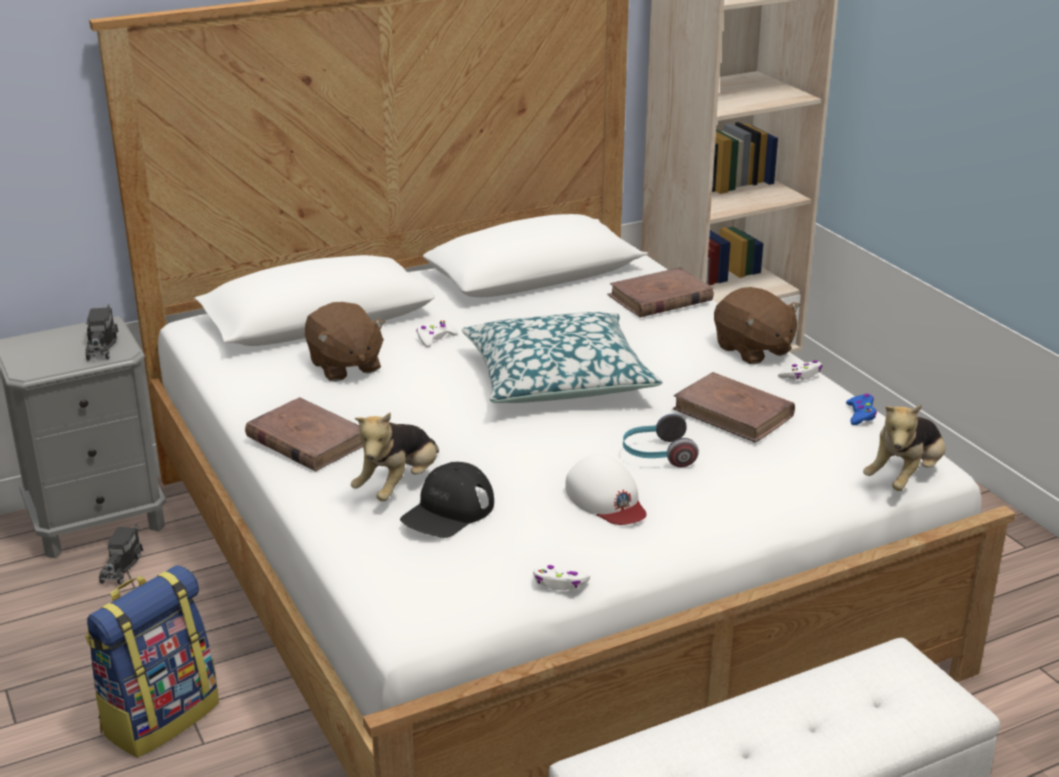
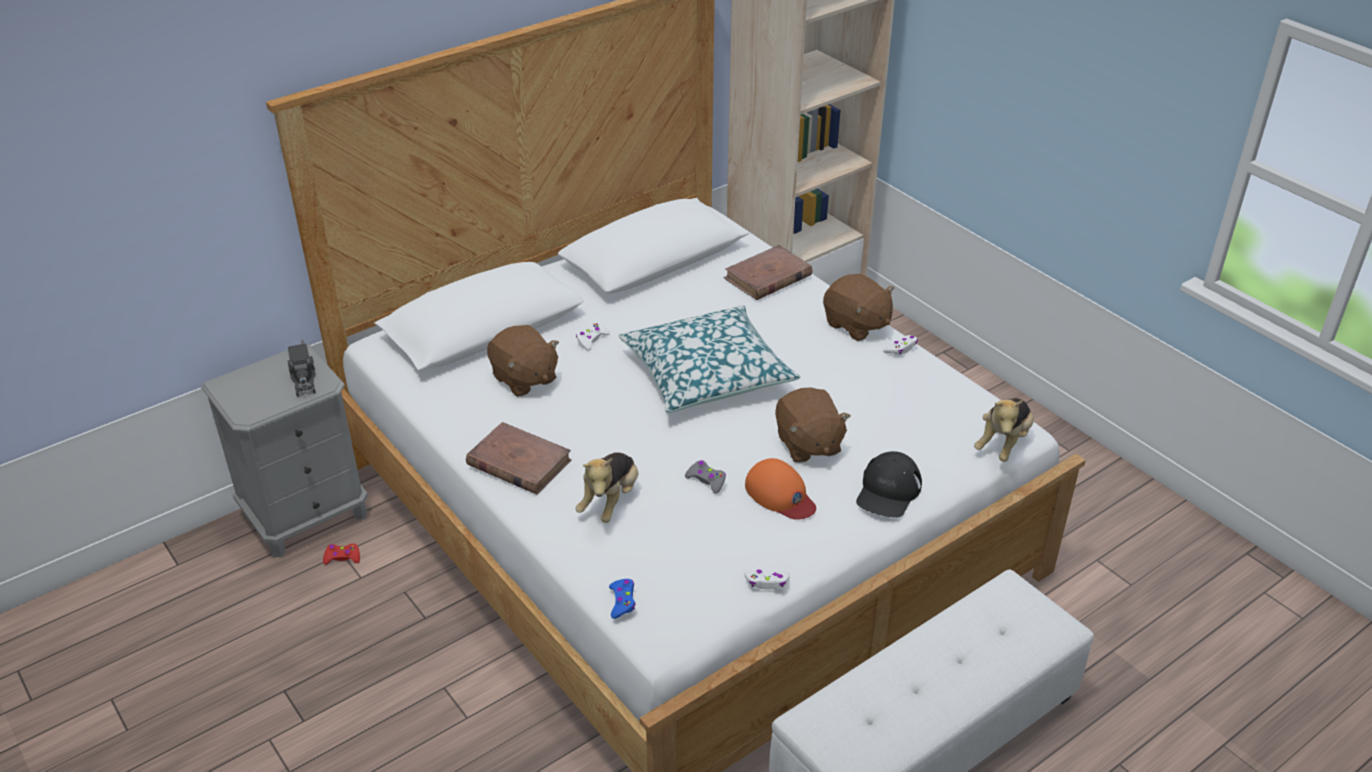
camera: 10 degrees left, 10 degrees up
(122, 565) = (342, 557): toy truck -> red game controller
(160, 717) = (423, 698): backpack -> none
(448, 511) = (660, 524): black cap -> black cap (888, 491)
(520, 475) = (706, 480): none -> grey game controller
(606, 499) = (780, 495): white cap -> orange cap
(657, 455) = (808, 444): headphones -> brown plush toy
(733, 413) = (857, 394): brown book -> none
(860, 414) = (956, 384): blue game controller -> blue game controller (622, 601)

